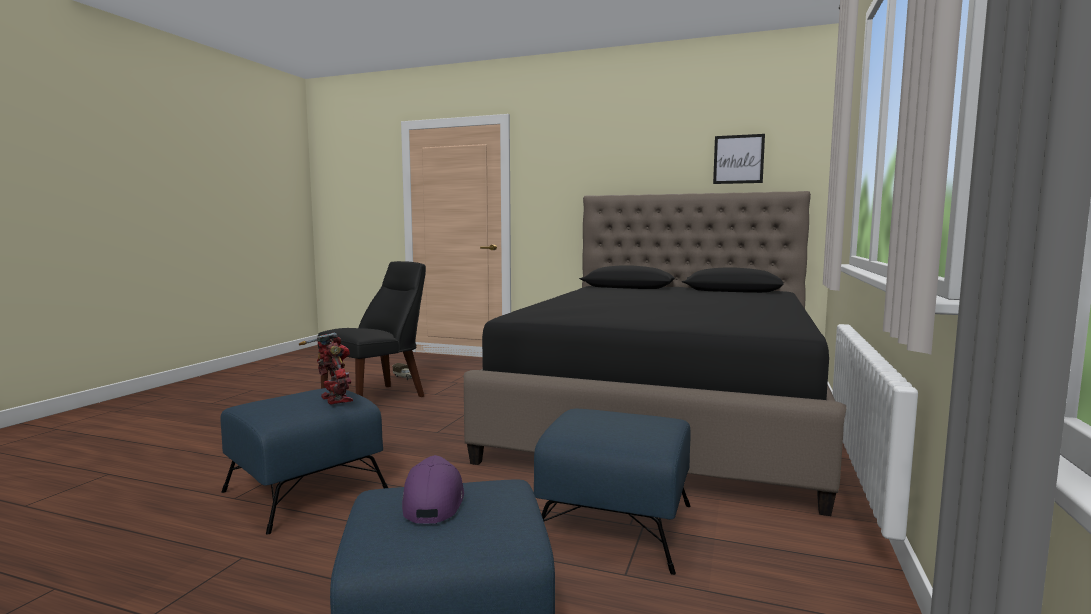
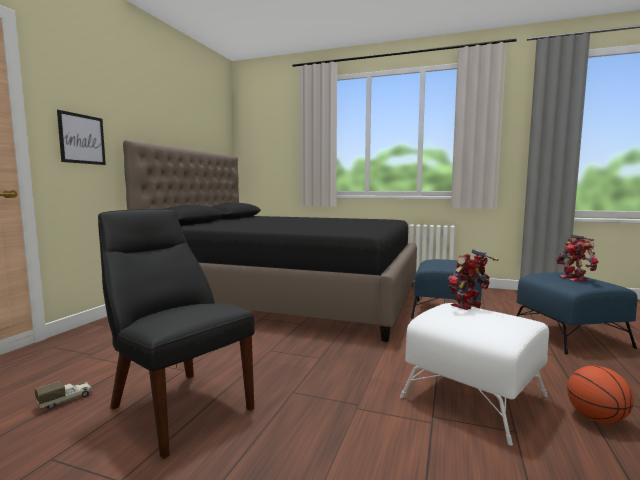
camera: 90 degrees left, 0 degrees up
(200, 550) = (596, 418): none -> basketball
(304, 491) = (474, 397): blue ottoman -> white ottoman
(432, 501) = (574, 278): purple cap -> toy robot
(738, 159) = (202, 129): picture -> picture (82, 139)

